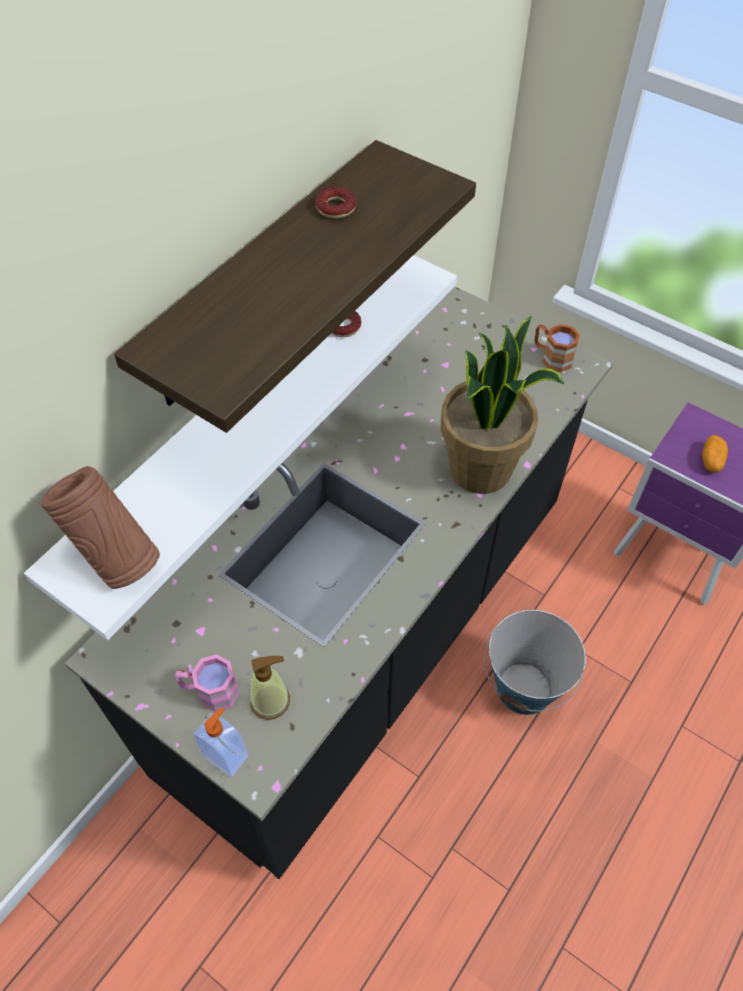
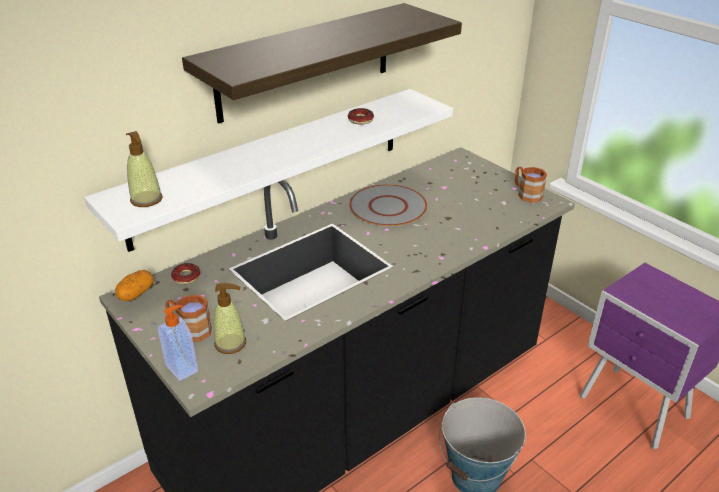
camera: 15 degrees right, 20 degrees down
(116, 560) = (146, 200): brown vase -> soap dispenser
(210, 691) = (190, 330): pink mug -> brown mug
(335, 207) = (360, 22): donut -> donut (186, 277)
(385, 418) = (388, 207): none -> grey plate
(481, 469) = (448, 244): potted plant -> none
(711, 460) = (655, 300): potato -> potato (136, 293)

